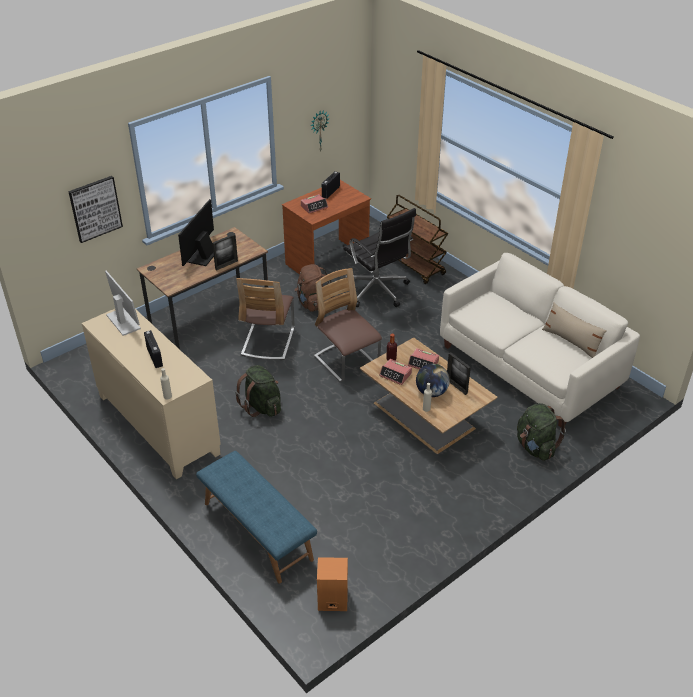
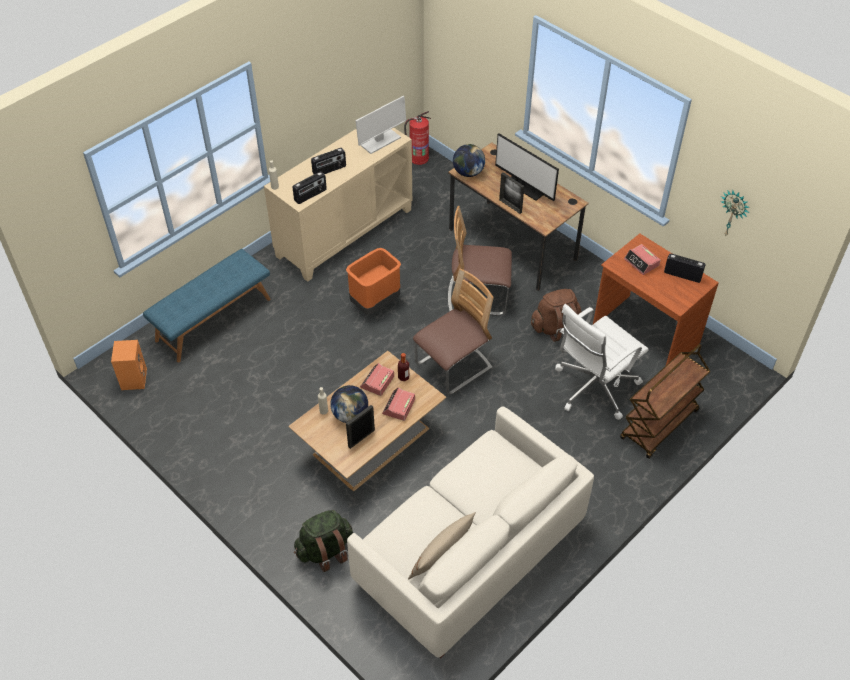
camera: 85 degrees right, 10 degrees up
(67, 367) = (418, 158): none -> fire extinguisher
(95, 208) = (488, 62): picture -> none
(174, 284) = (468, 172): none -> globe
(190, 370) = (310, 195): none -> radio
(203, 254) = (527, 186): monitor -> monitor turned 150 degrees counterclockwise
(262, 406) = (375, 303): green backpack -> orange trash can
(377, 291) = (593, 388): black office chair -> white office chair

